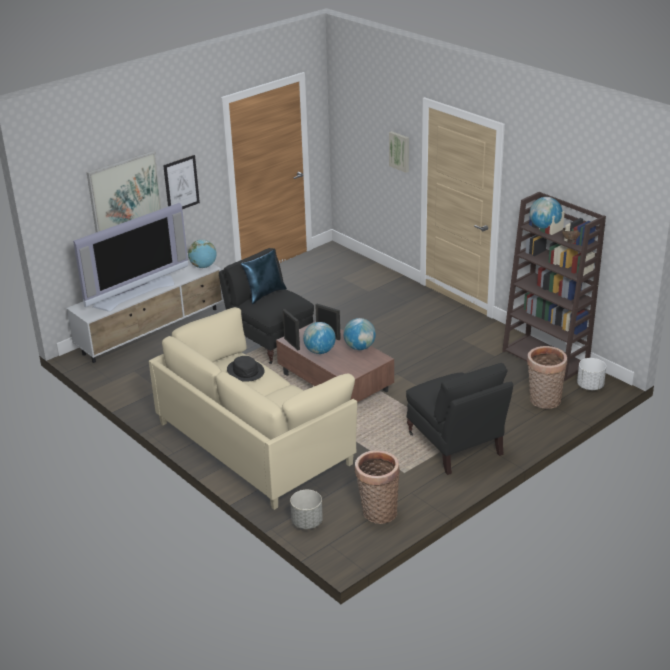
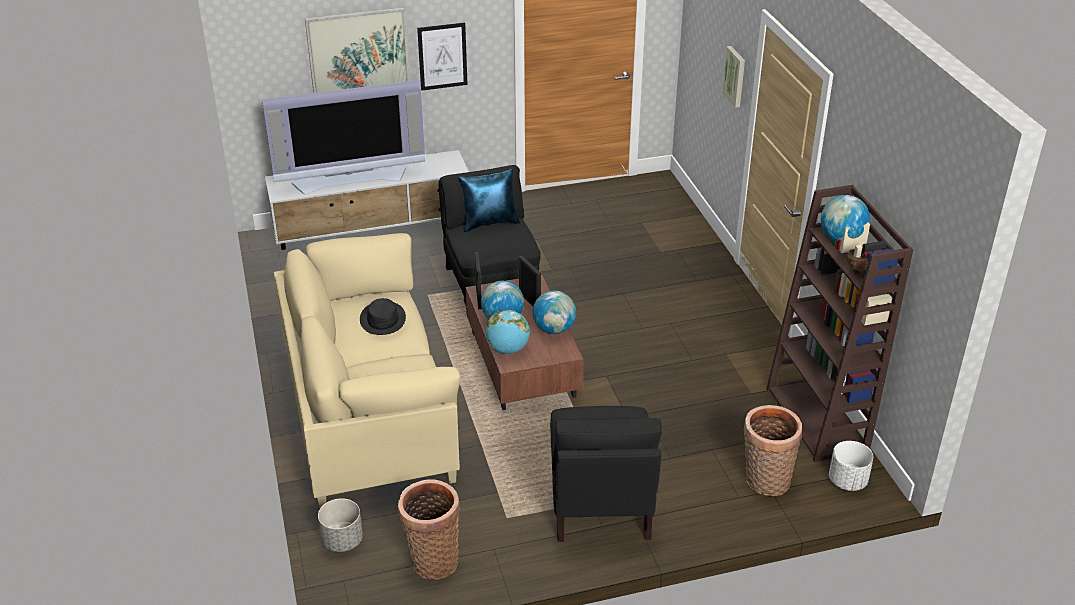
camera: 25 degrees right, 5 degrees up
(203, 266) = (451, 166): globe -> globe (508, 349)

